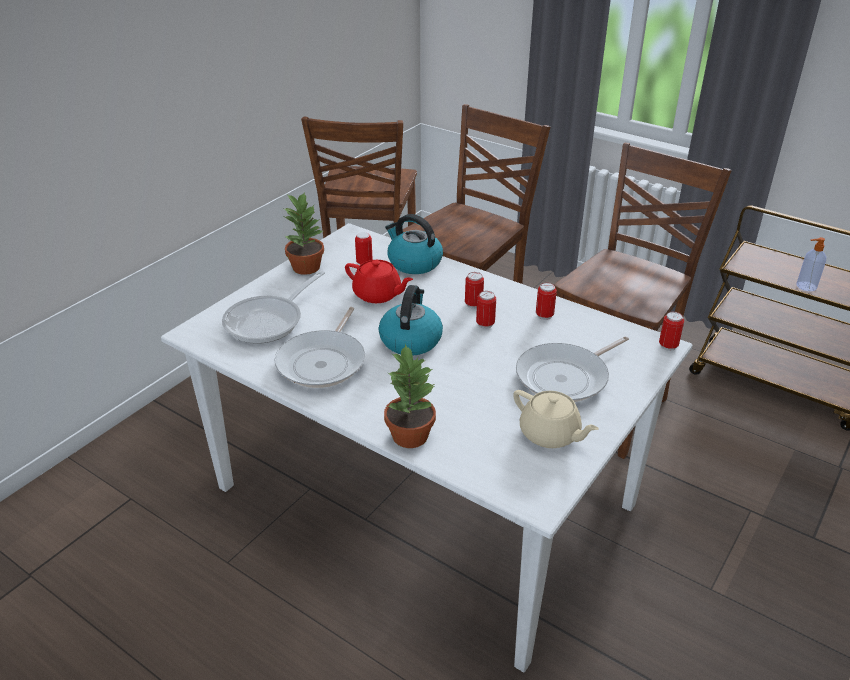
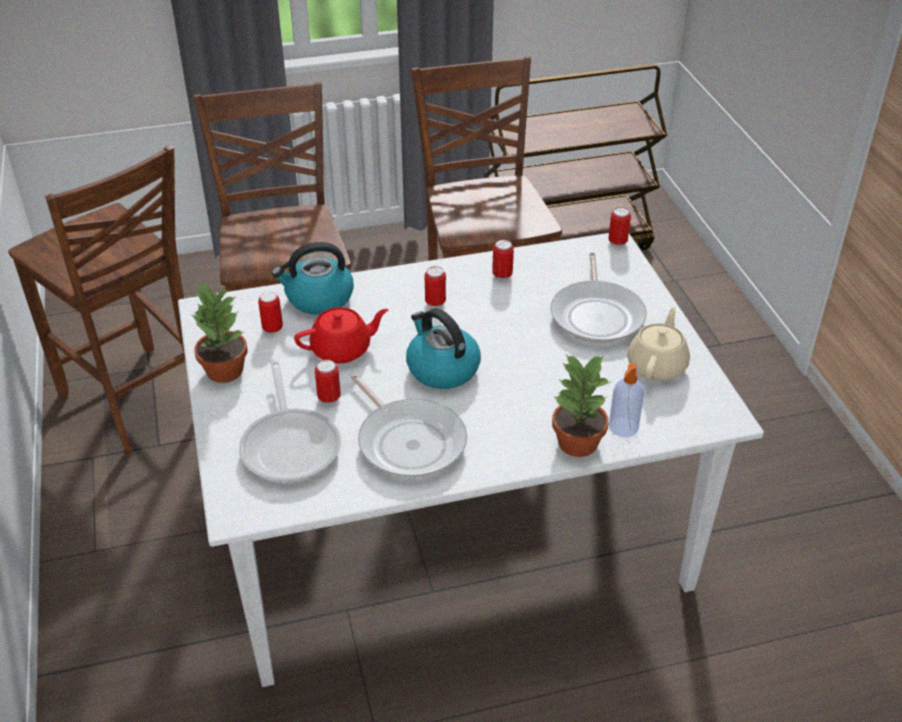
camera: 50 degrees left, 5 degrees up
(485, 324) = (473, 313): can -> can (329, 398)
(550, 434) = (657, 365): beige teapot -> beige teapot turned 60 degrees counterclockwise
(805, 286) = (581, 138): soap dispenser -> soap dispenser (623, 428)

